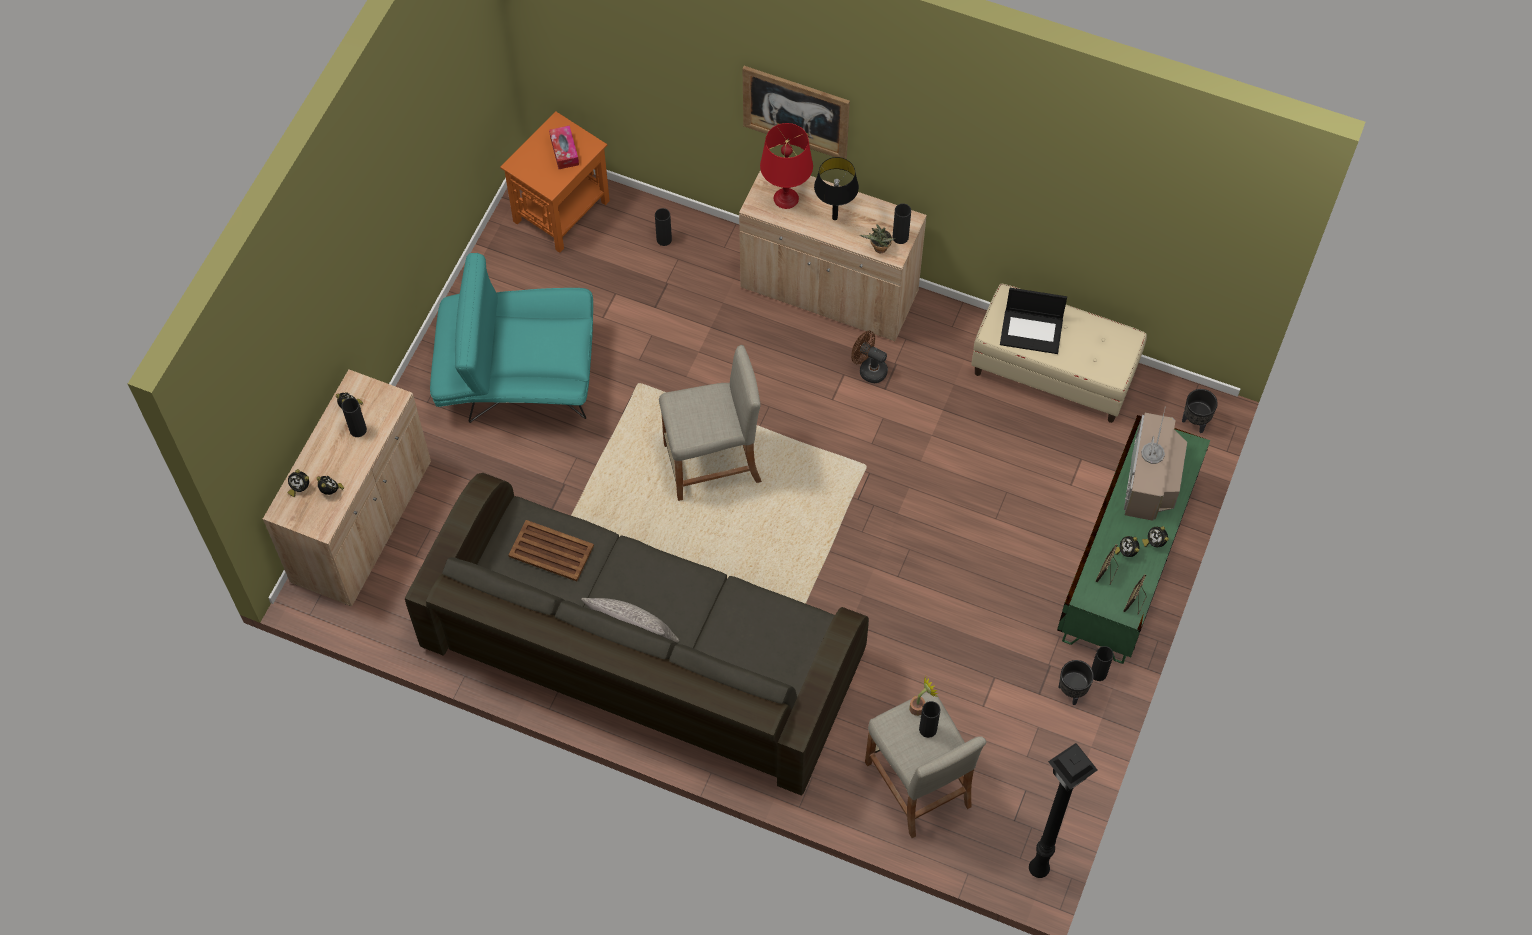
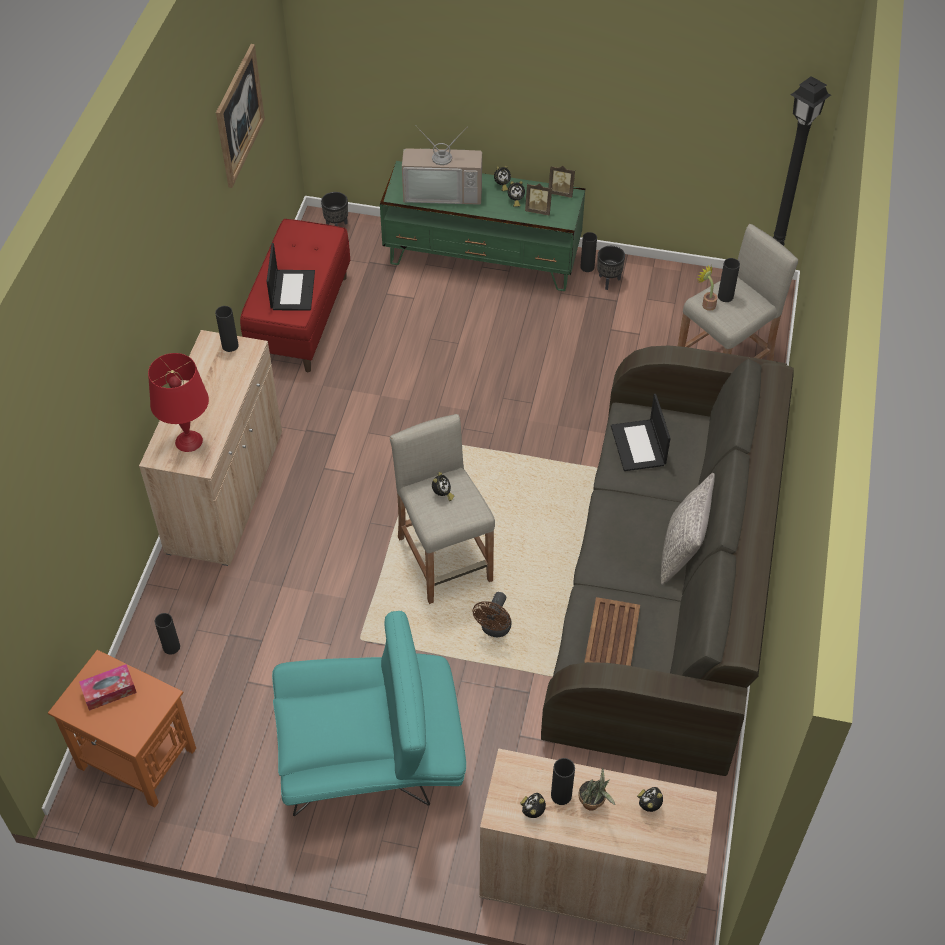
camera: 100 degrees left, 10 degrees down
(300, 487) = (654, 841): alarm clock -> alarm clock (442, 494)
(518, 378) = (371, 757): turquoise armchair -> turquoise armchair turned 90 degrees counterclockwise
(769, 624) = (639, 446): none -> laptop
(796, 112) = (127, 375): picture -> picture (239, 115)
(835, 217) = (210, 398): black table lamp -> none
(869, 369) = (315, 449): brown fan -> brown fan (494, 629)
(879, 249) = (247, 360): potted plant -> potted plant (593, 804)
(1053, 372) = (300, 318): beige bench -> red bench

